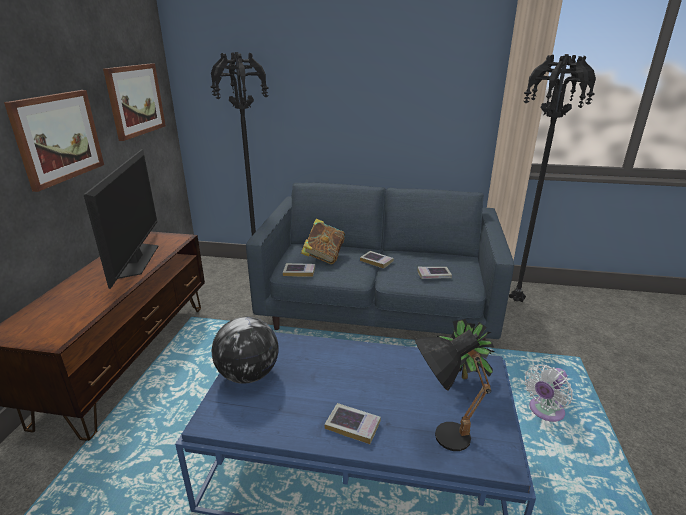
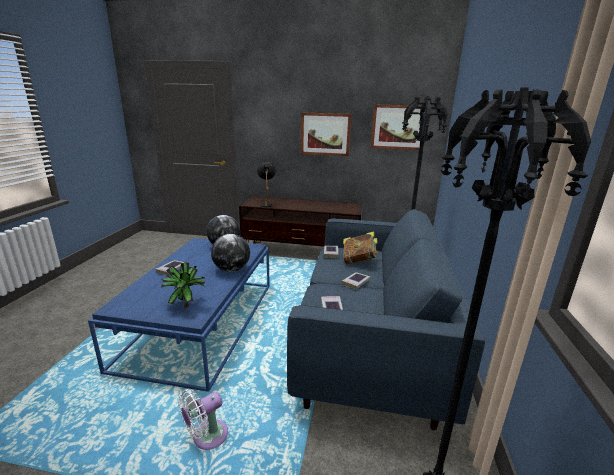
camera: 90 degrees right, 5 degrees down
(136, 260) = (322, 206): television -> none
(347, 352) = (232, 270): none -> globe
(439, 436) = (145, 291): black table lamp -> black table lamp (266, 204)
(544, 412) = (206, 437): white fan -> white fan turned 90 degrees counterclockwise

